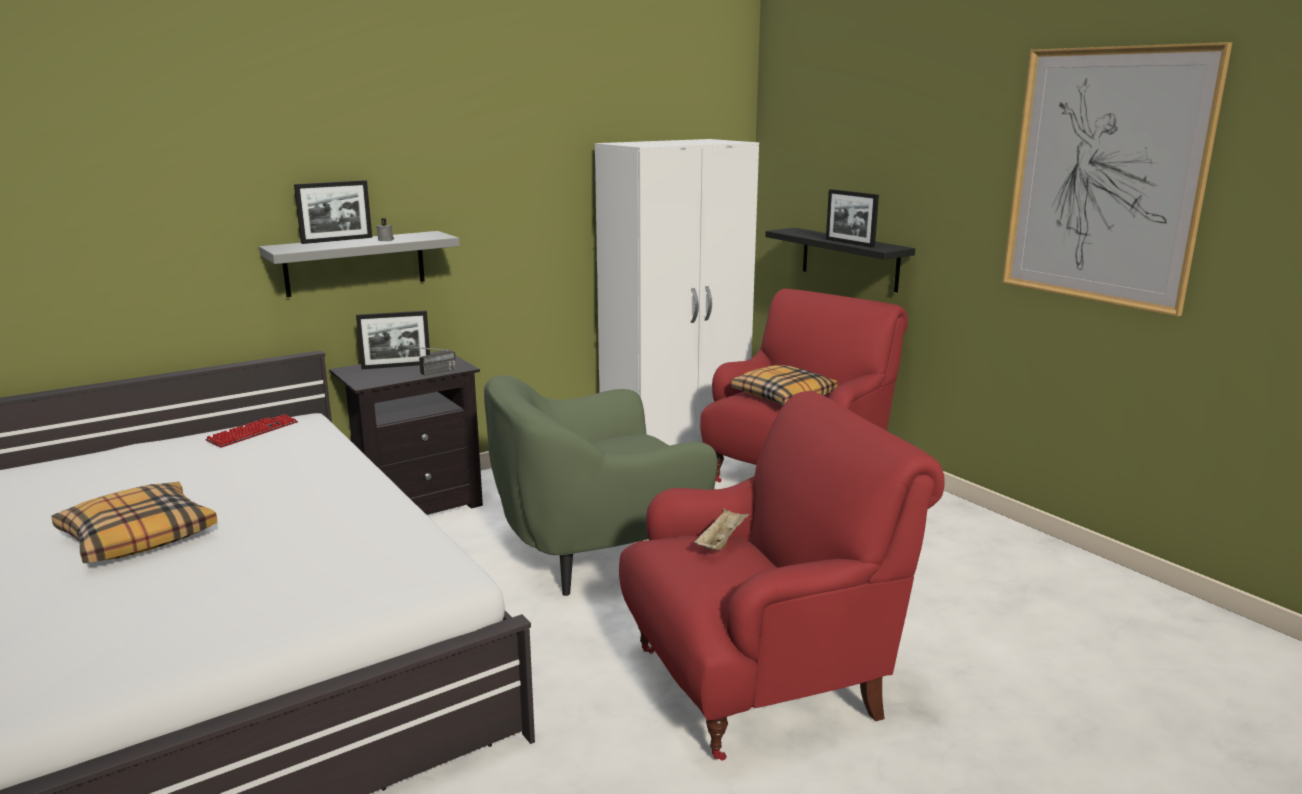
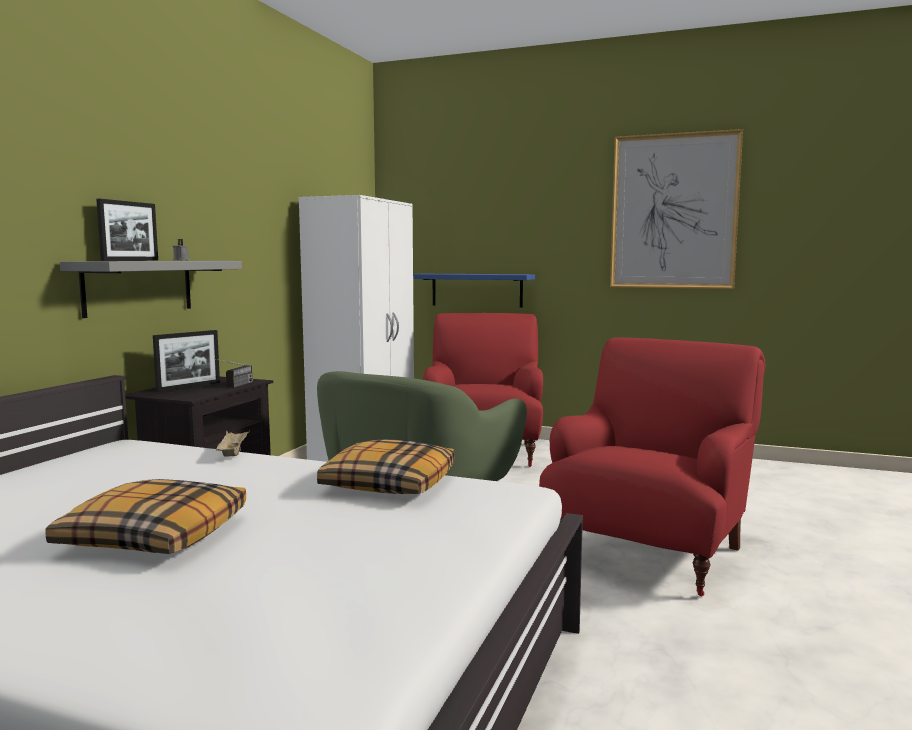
camera: 35 degrees left, 10 degrees down
(253, 432) = (89, 457): keyboard -> none
(721, 541) = (622, 444): beige tray -> beige tray (232, 453)
(783, 396) = (482, 384): pillow -> pillow (388, 484)
(849, 243) = (489, 274): picture frame -> none
(849, 259) = (476, 290): black shelf -> blue shelf

